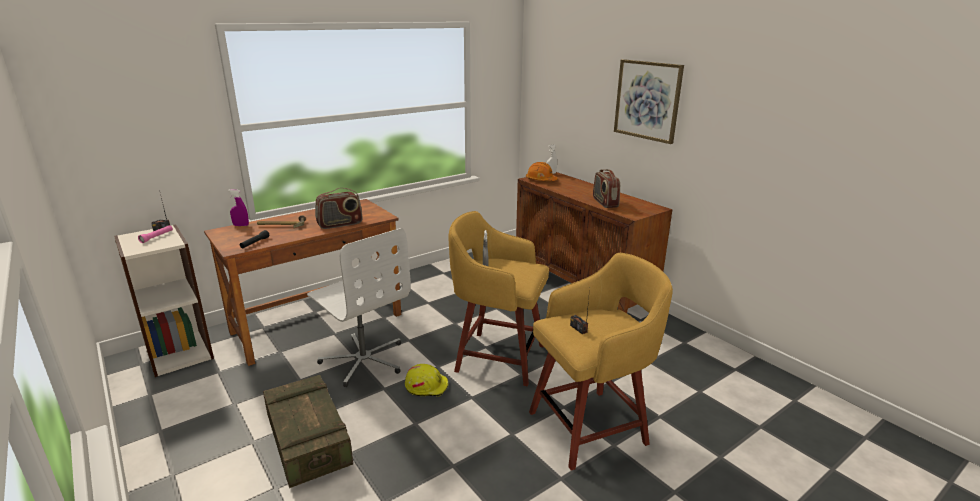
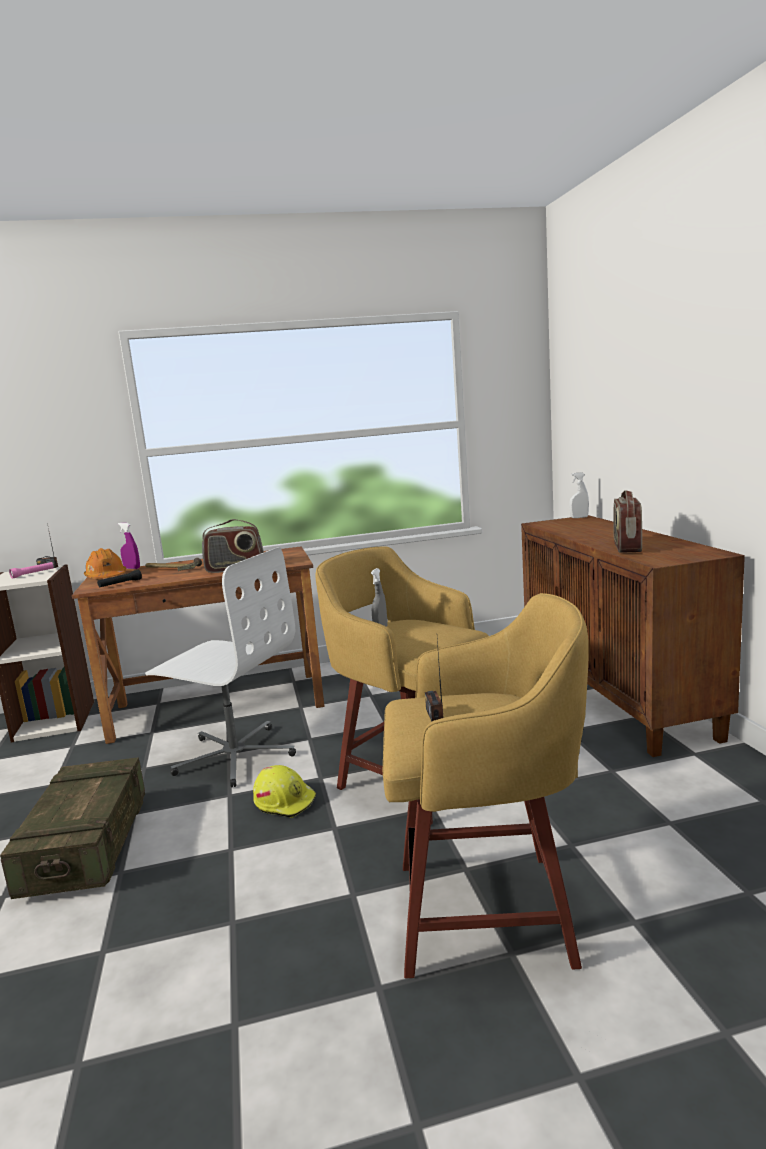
camera: 25 degrees right, 10 degrees down
(364, 360) = (235, 755): white office chair -> white office chair turned 45 degrees counterclockwise
(540, 180) = (553, 524): orange hard hat -> orange hard hat (106, 577)
(647, 100) = (698, 376): picture -> none

